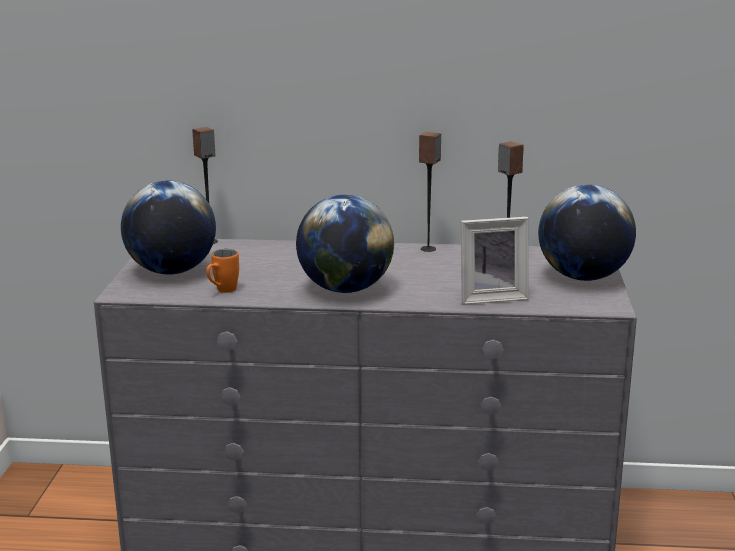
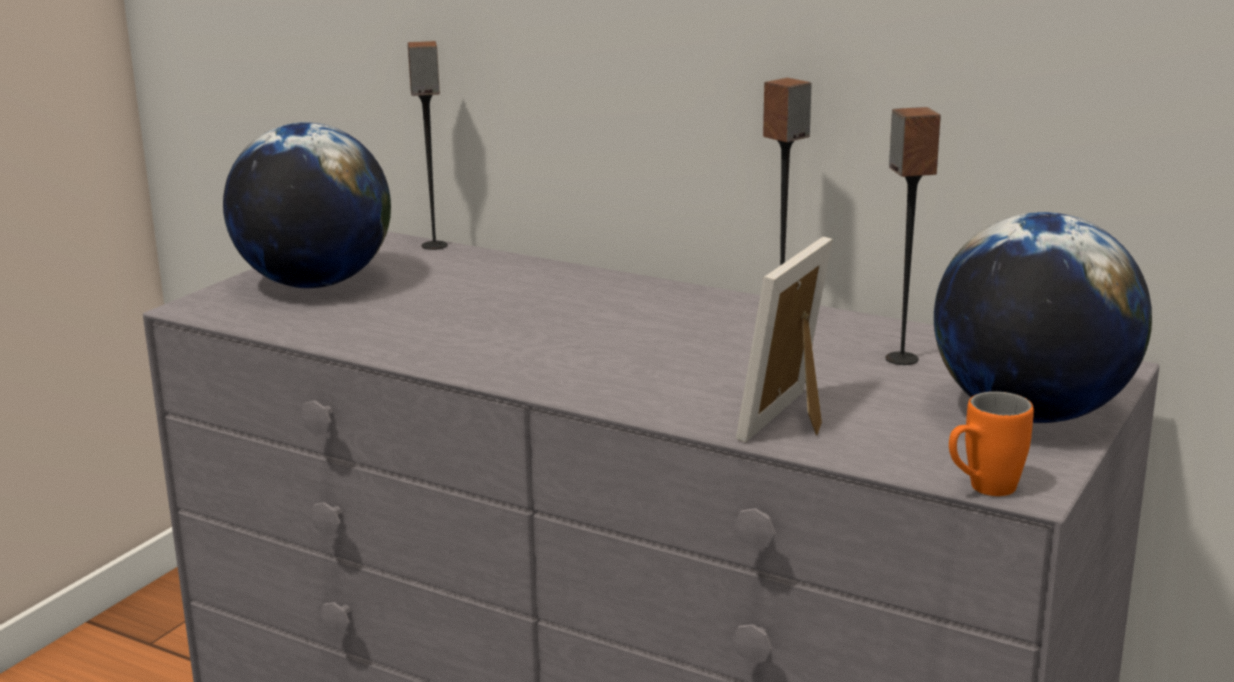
camera: 25 degrees right, 0 degrees up
(222, 291) = (344, 328): orange mug -> orange mug (981, 490)
(345, 289) = (545, 359): globe -> none
(491, 297) = (795, 420): picture frame -> picture frame turned 105 degrees clockwise

